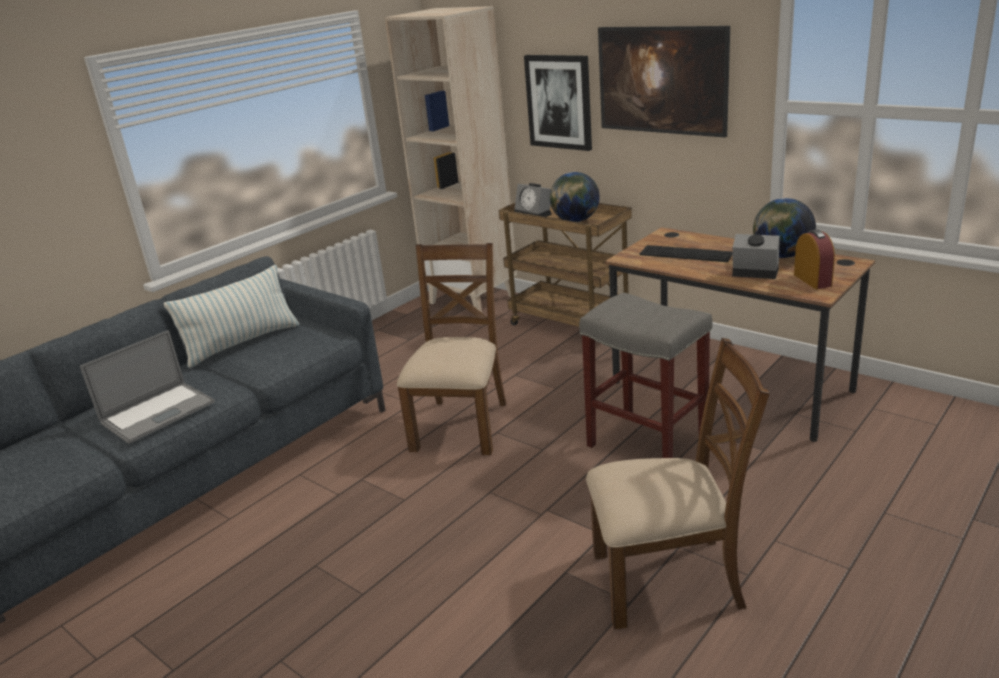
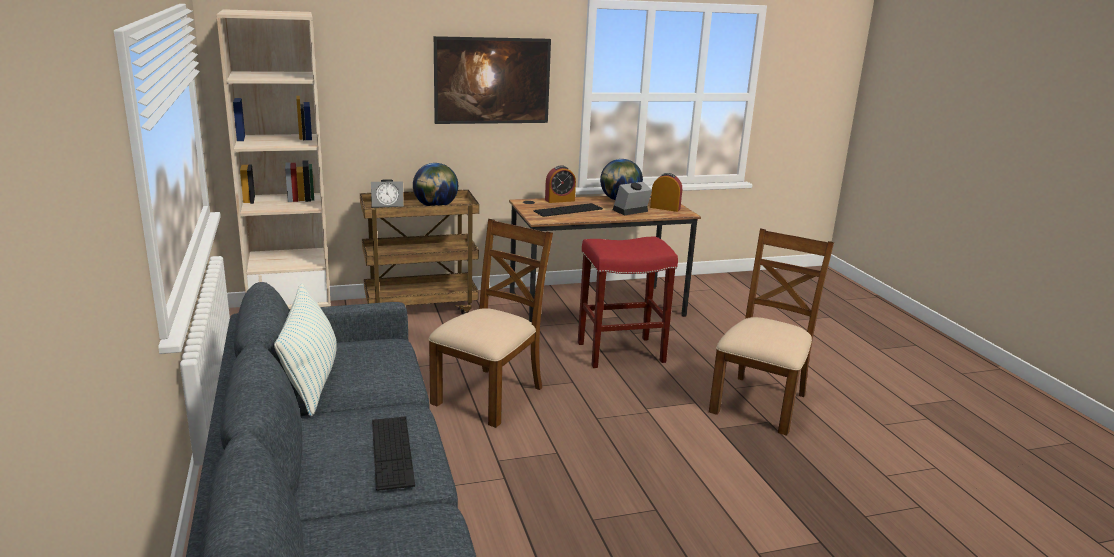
camera: 60 degrees left, 5 degrees down
(158, 413) = (392, 451): laptop -> keyboard
(461, 425) = (490, 395): brown chair -> brown chair turned 75 degrees clockwise
(559, 102) = (386, 103): picture -> none
(645, 444) = (619, 353): grey stool -> red stool
(710, 240) = (559, 200): none -> alarm clock

